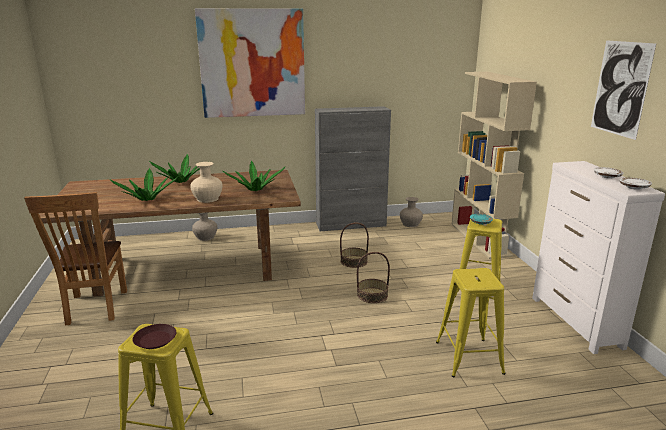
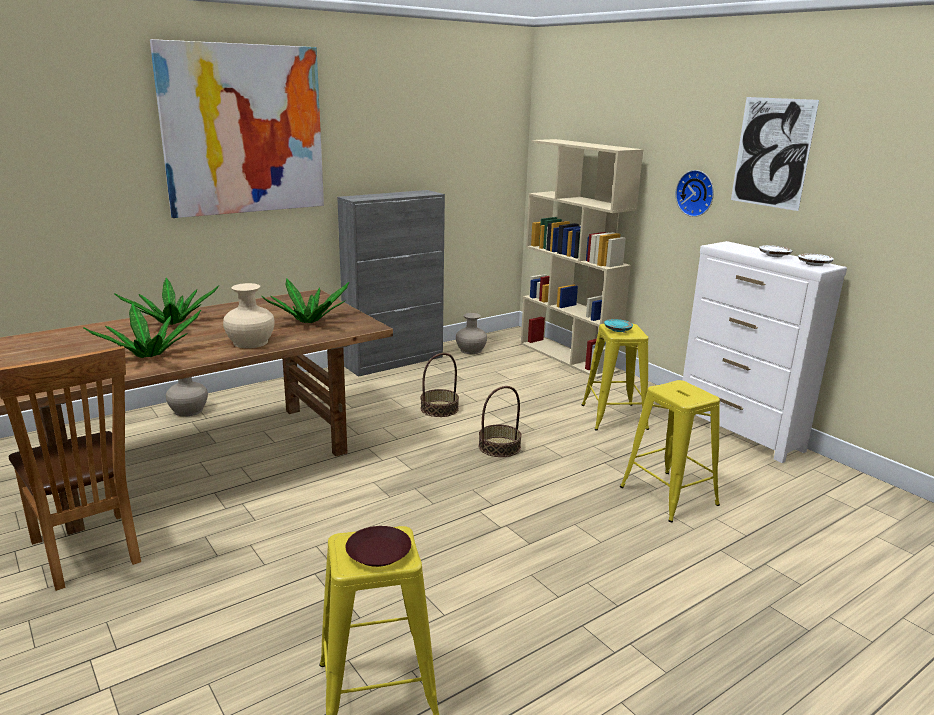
camera: 25 degrees left, 0 degrees up
(569, 119) = (696, 193): none -> wall clock

